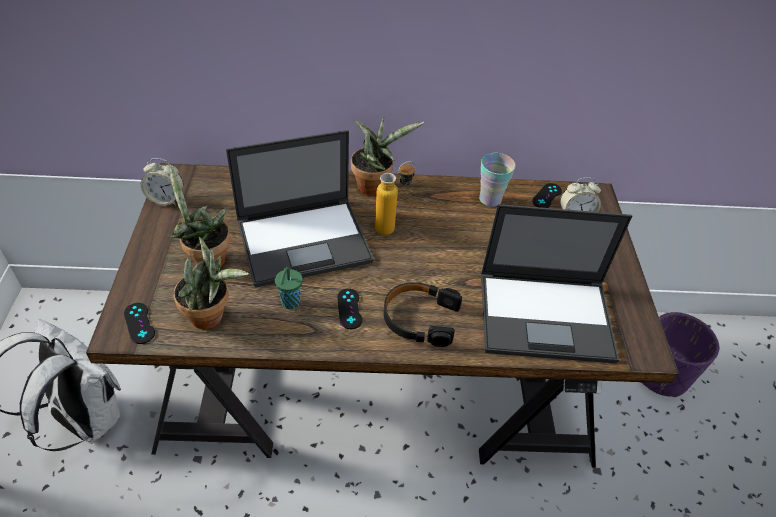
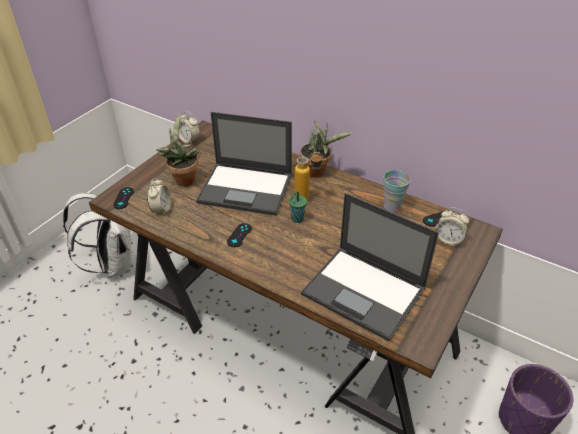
camera: 35 degrees right, 5 degrees down
(212, 317) = (161, 209): potted plant -> alarm clock
(290, 303) = (208, 219): green cup -> green cup (296, 219)
(419, 318) = (277, 258): black headphones -> none

